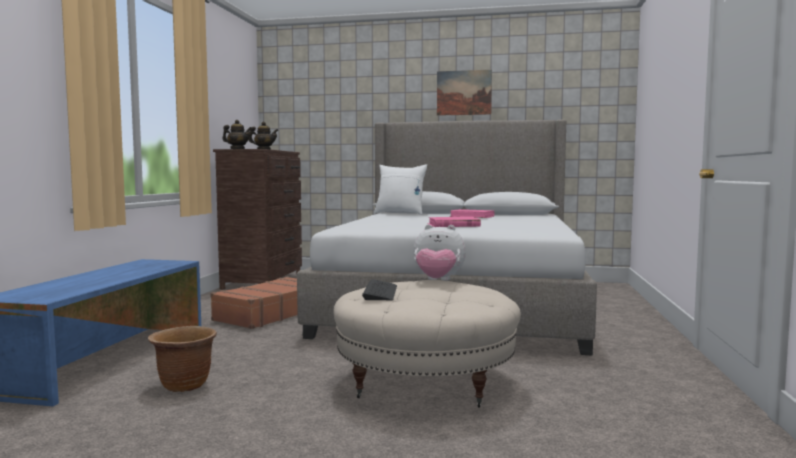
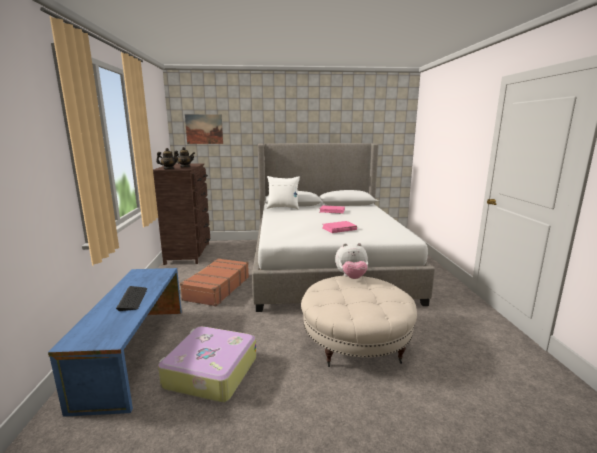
camera: 15 degrees left, 10 degrees up
(184, 385) = (210, 372): brown planter -> suitcase
(380, 292) = (332, 297): keyboard -> keyboard (133, 299)
(464, 92) = (313, 123): picture -> picture (204, 129)

